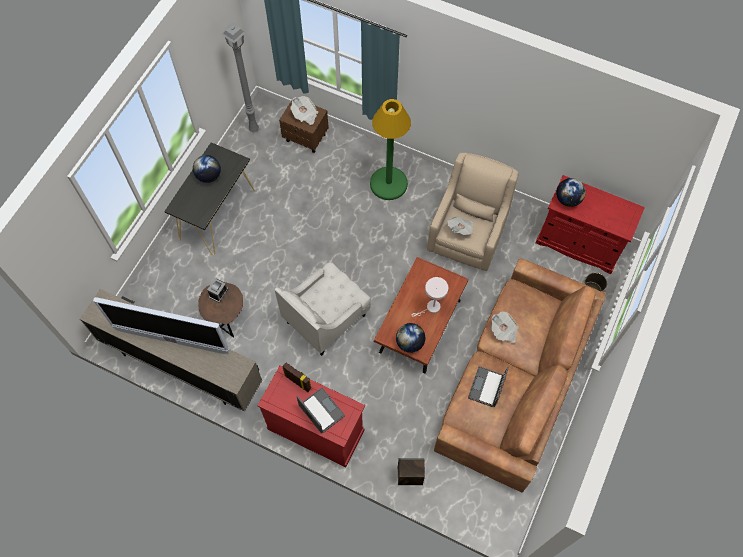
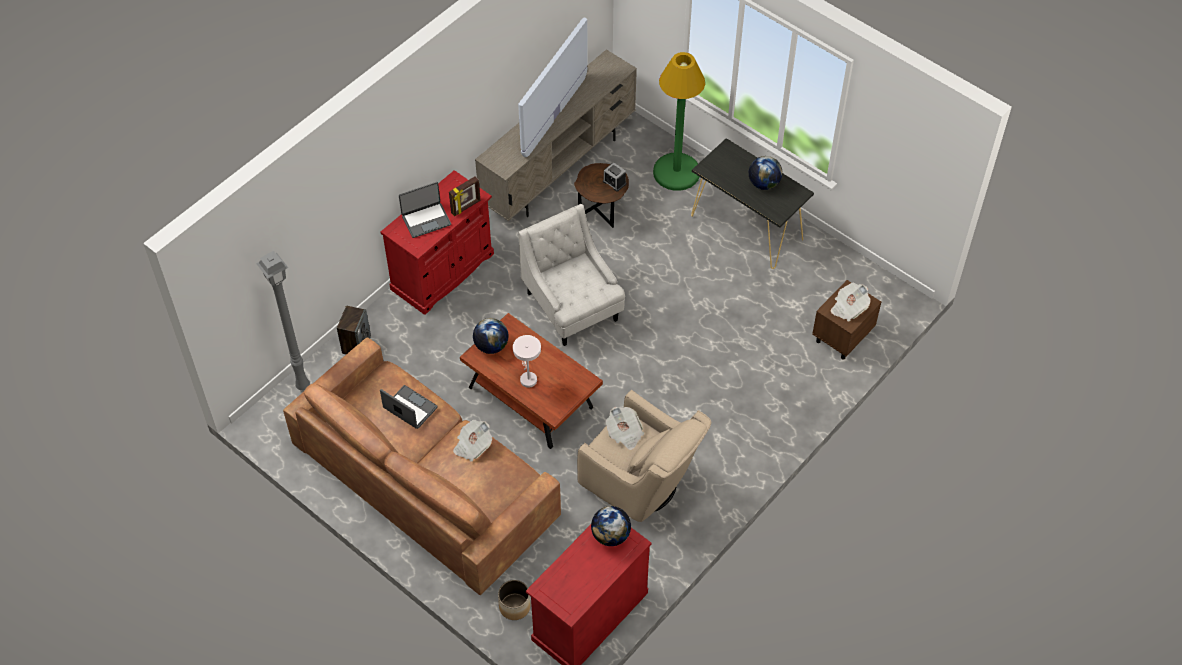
camera: 105 degrees right, 10 degrees down
(253, 129) = (868, 283): grey floor lamp -> grey floor lamp (303, 385)
(388, 183) = (746, 413): green floor lamp -> green floor lamp (676, 172)

